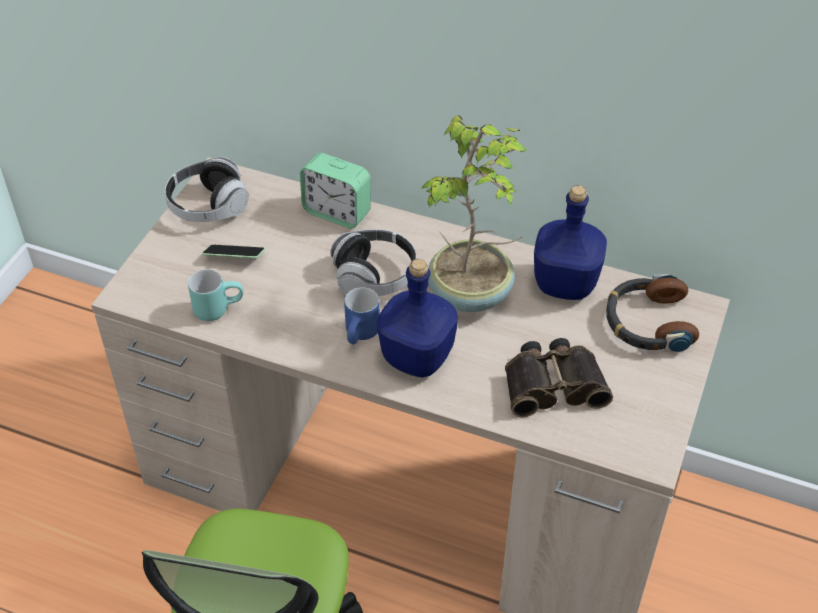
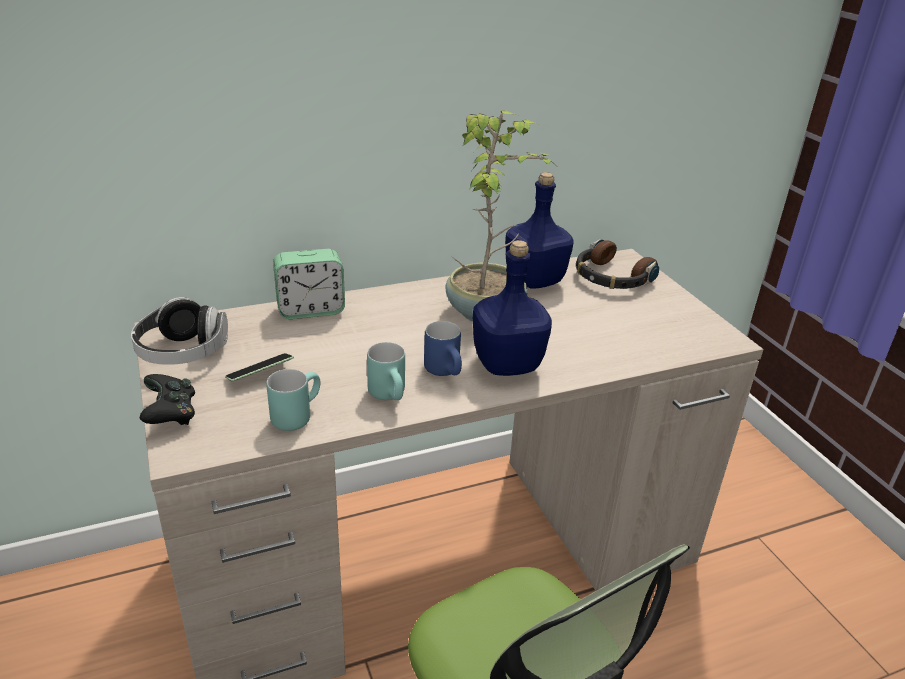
camera: 45 degrees left, 15 degrees down
(148, 259) = (171, 415): none -> black game controller
(297, 332) = (392, 396): none -> turquoise mug
(374, 277) = (401, 333): headphones -> none
(553, 384) = (614, 333): binoculars -> none

